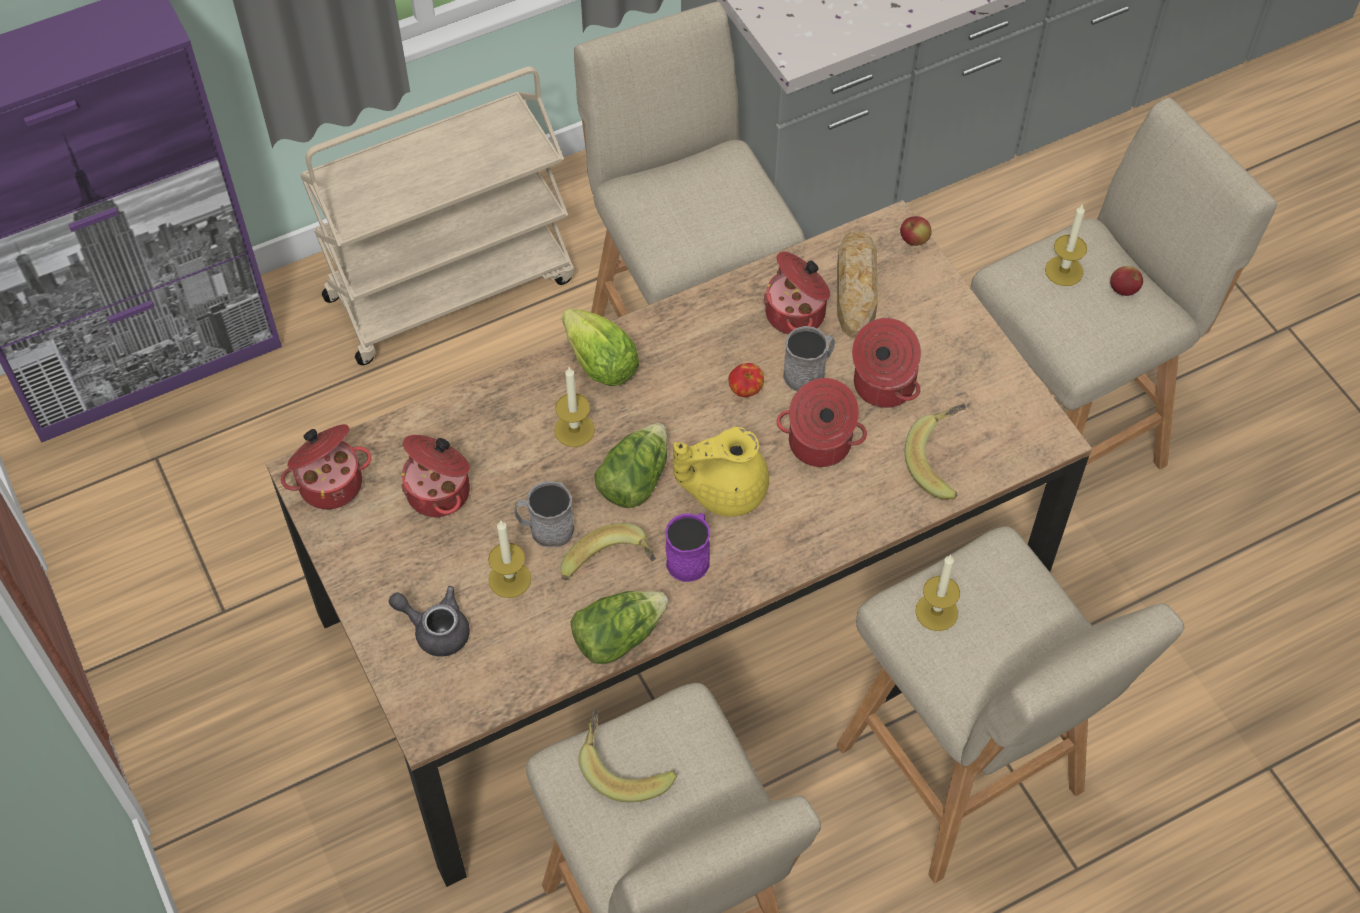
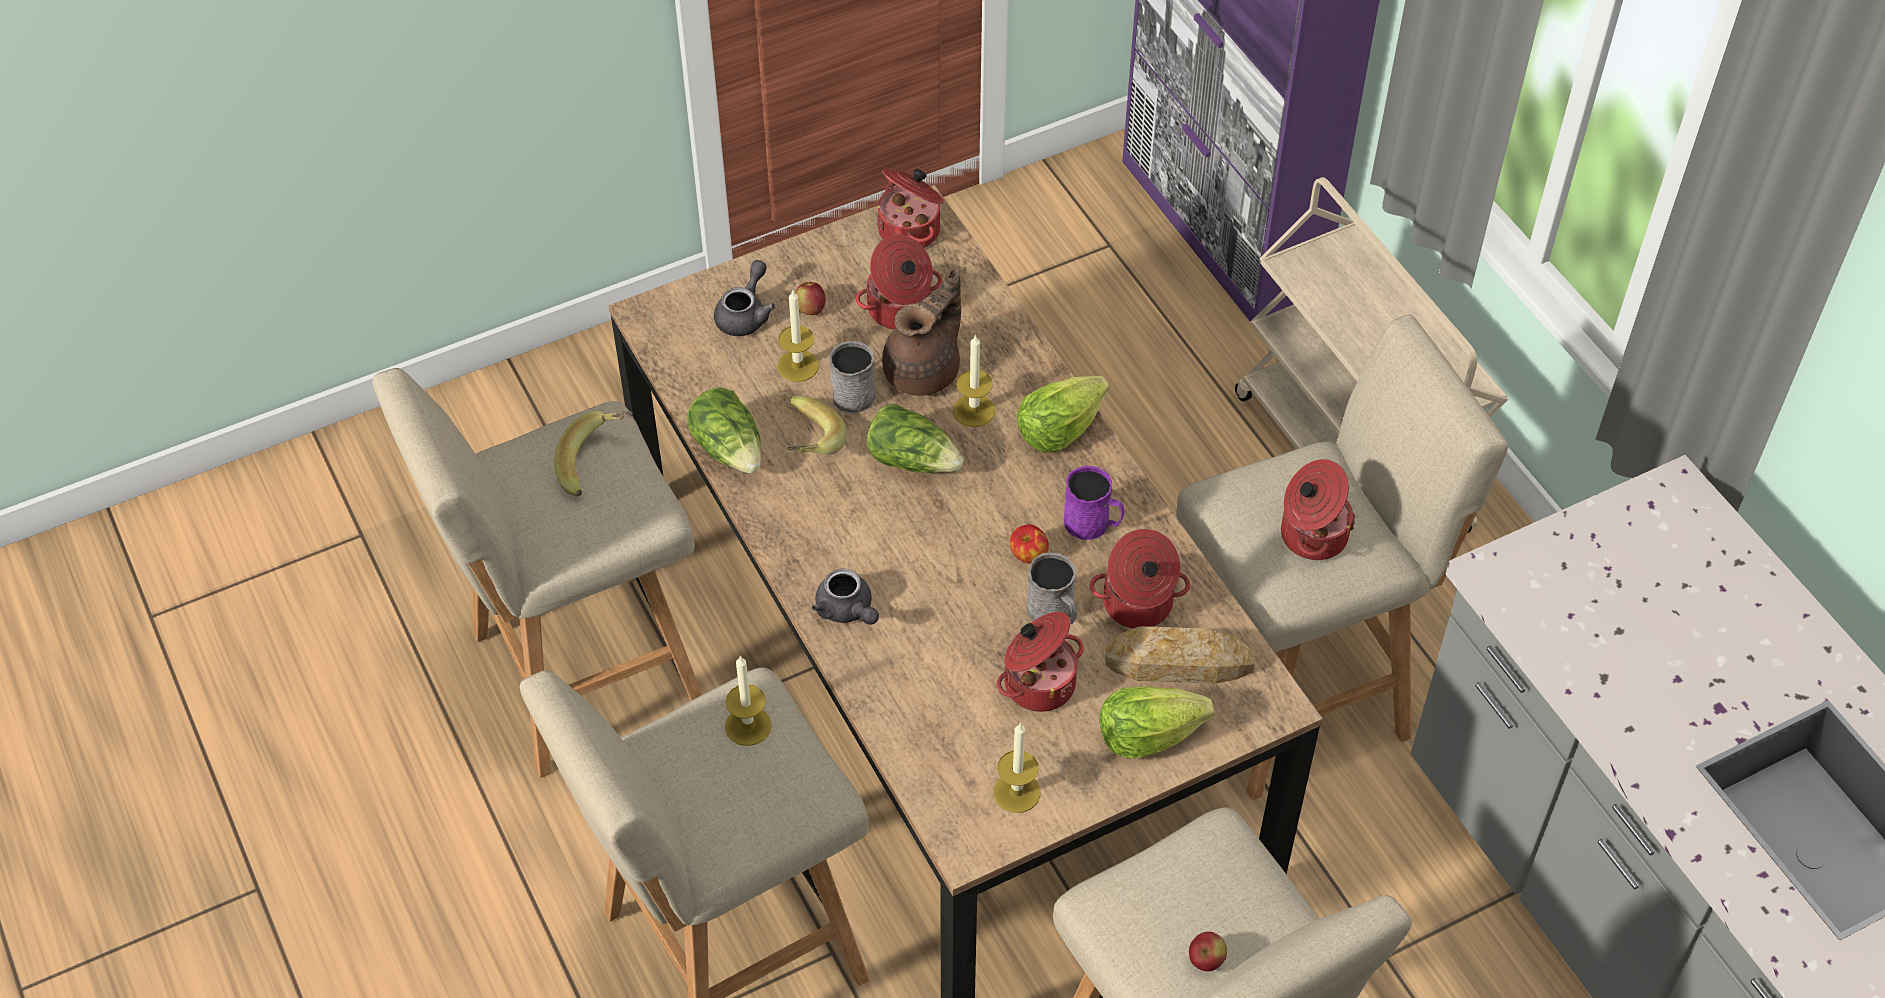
camera: 90 degrees right, 5 degrees down
(522, 469) = (925, 370): none -> brown teapot
(690, 557) = (817, 506): purple mug -> purple mug (1093, 524)
(724, 490) = (898, 535): yellow teapot -> none
(812, 529) = (847, 611): none -> grey teapot
(819, 444) = (956, 620): cooking pot -> cooking pot (1311, 535)
(914, 240) = (1257, 726): apple -> apple (810, 309)
(930, 312) = (1147, 736): none -> lettuce
(942, 462) = (933, 735): banana -> none
(1064, 271) = (1231, 894): candle -> candle (1016, 792)

